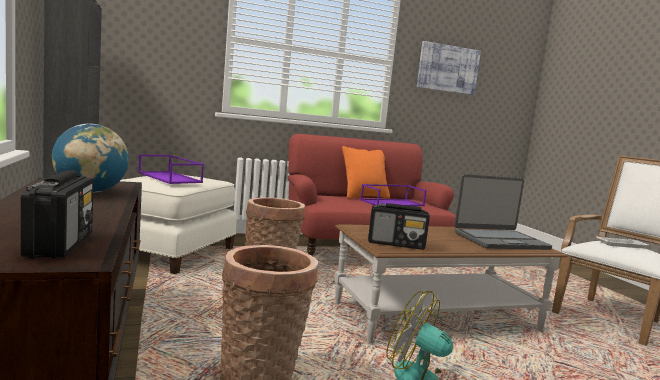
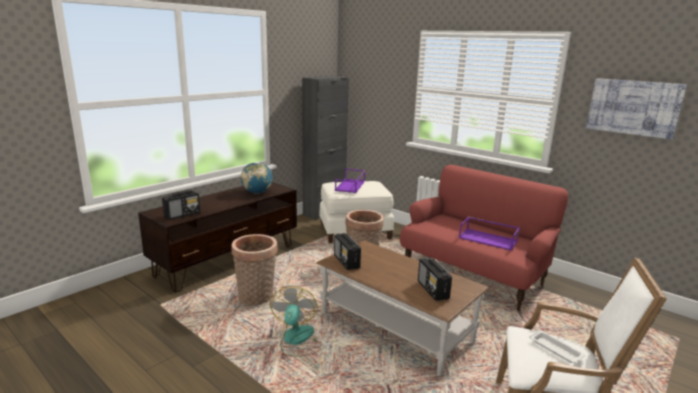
camera: 60 degrees right, 10 degrees up
(364, 197) = (485, 228): orange pillow -> none
(500, 240) = (433, 290): laptop -> radio

